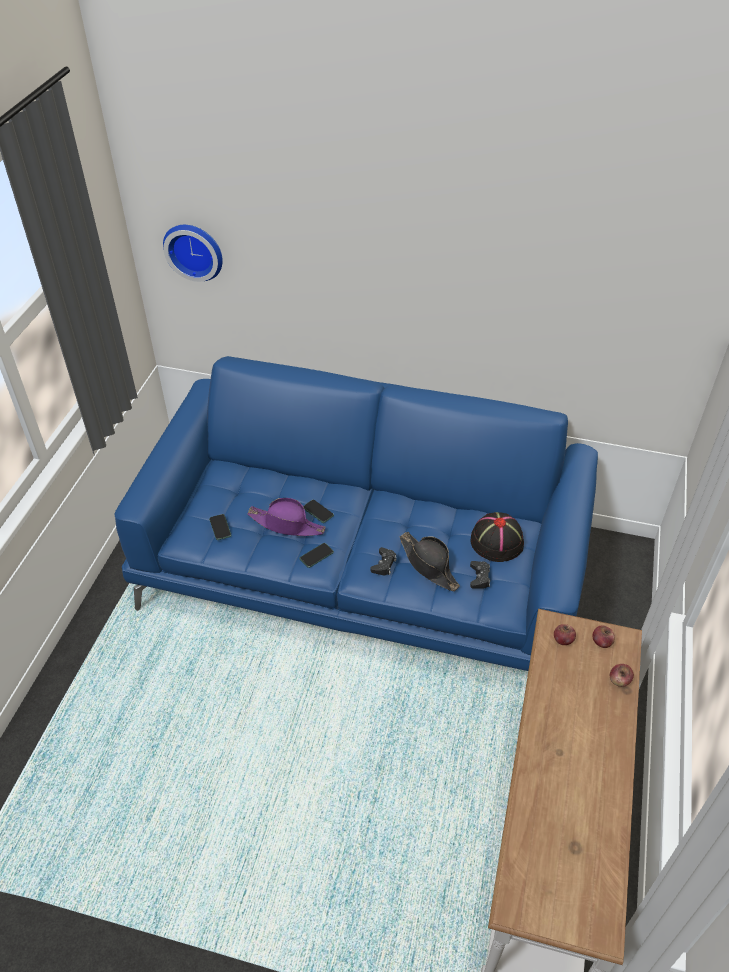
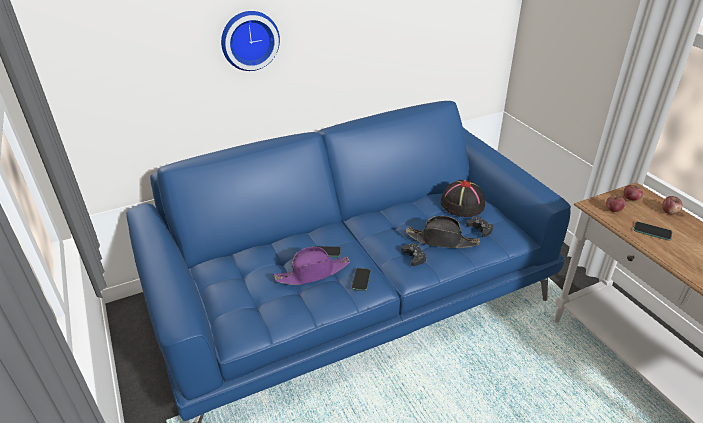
camera: 40 degrees left, 10 degrees down
(195, 250) = (98, 67): wall clock -> wall clock (249, 40)
(220, 527) = (261, 306): phone -> phone (652, 231)

